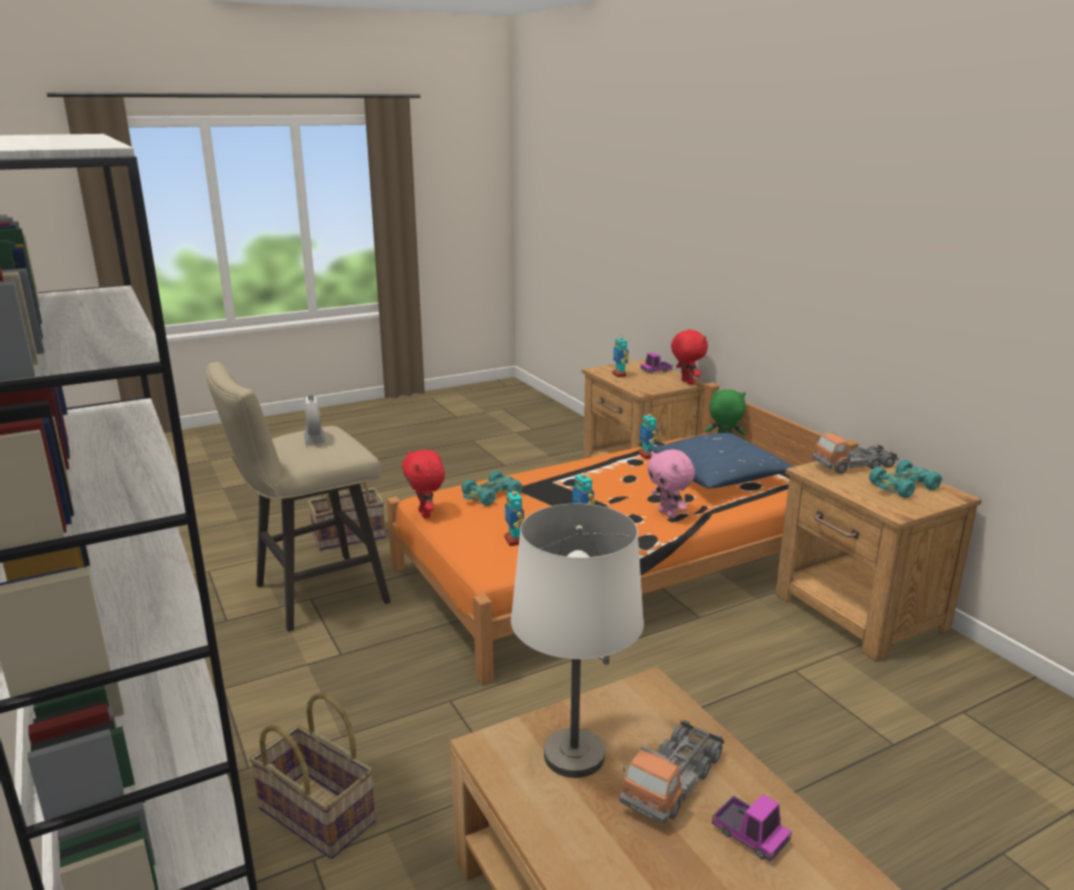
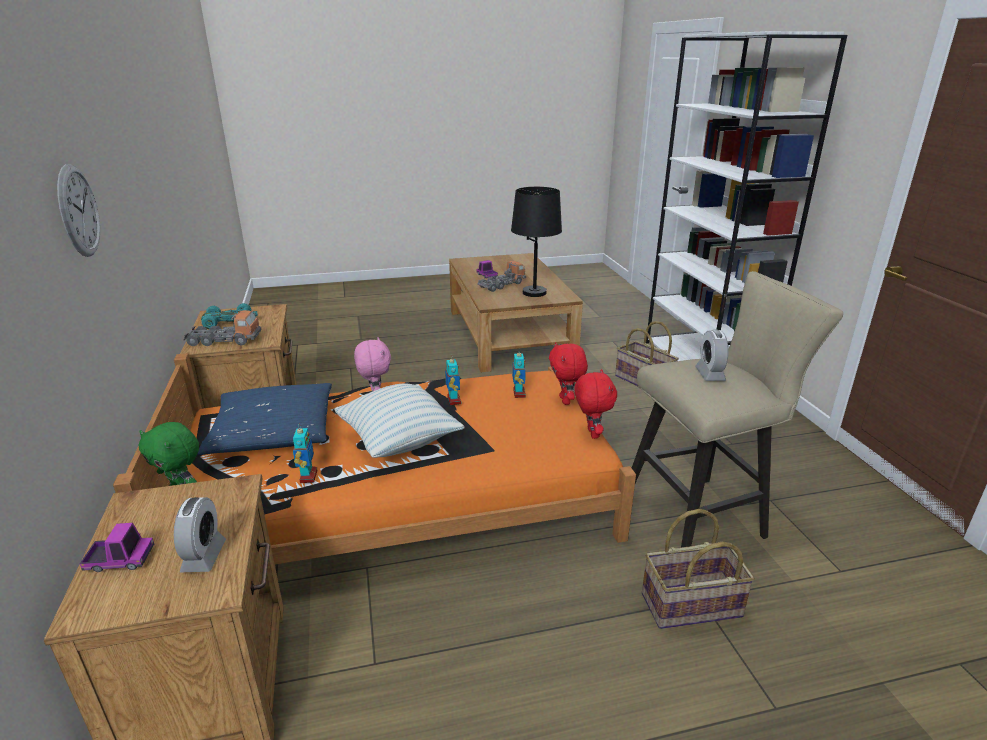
camera: 165 degrees left, 5 degrees up
(491, 495) = (522, 444): turquoise toy car -> none
(573, 756) = (534, 292): white table lamp -> black table lamp
(602, 484) = (399, 441): none -> pillow
(619, 375) = (204, 556): toy robot -> alarm clock
(686, 382) = (136, 504): red plush toy -> red plush toy (566, 401)
(784, 244) = (78, 211): none -> wall clock

